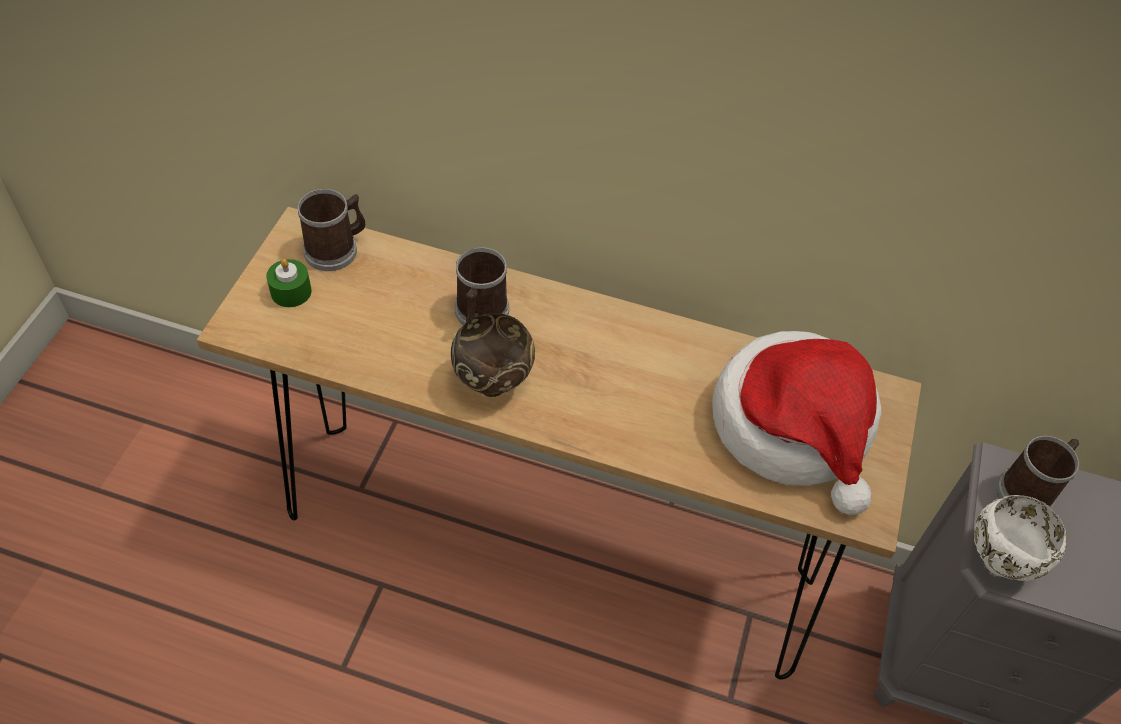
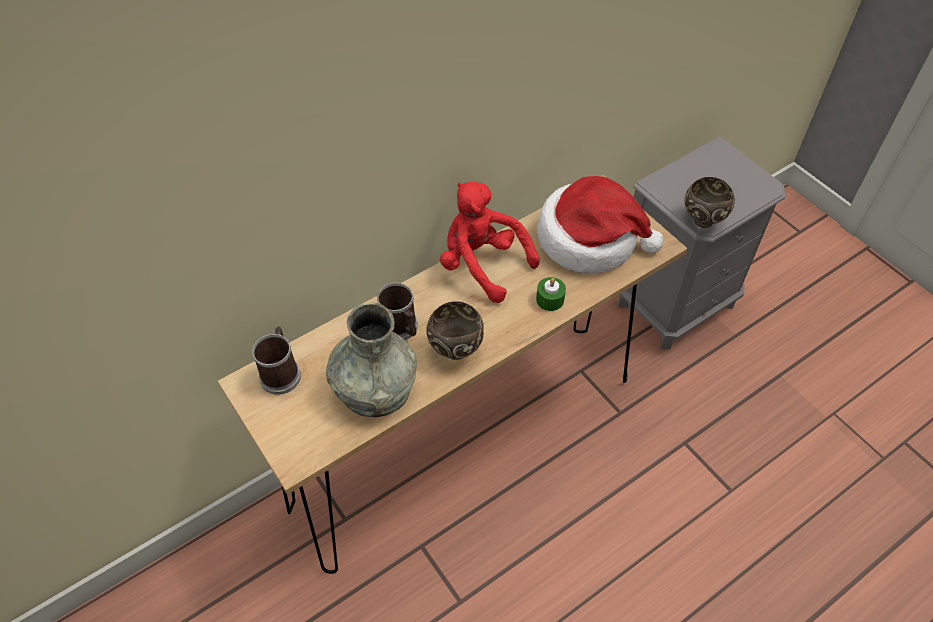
camera: 50 degrees left, 0 degrees up
(291, 292) = (294, 415): green candle -> green candle (550, 299)
(380, 338) = (374, 387): none -> grey vase
(642, 338) = (482, 265): none -> red plush toy
(999, 560) = (702, 220): white bowl -> brown bowl
(1029, 490) = (674, 184): mug -> none

